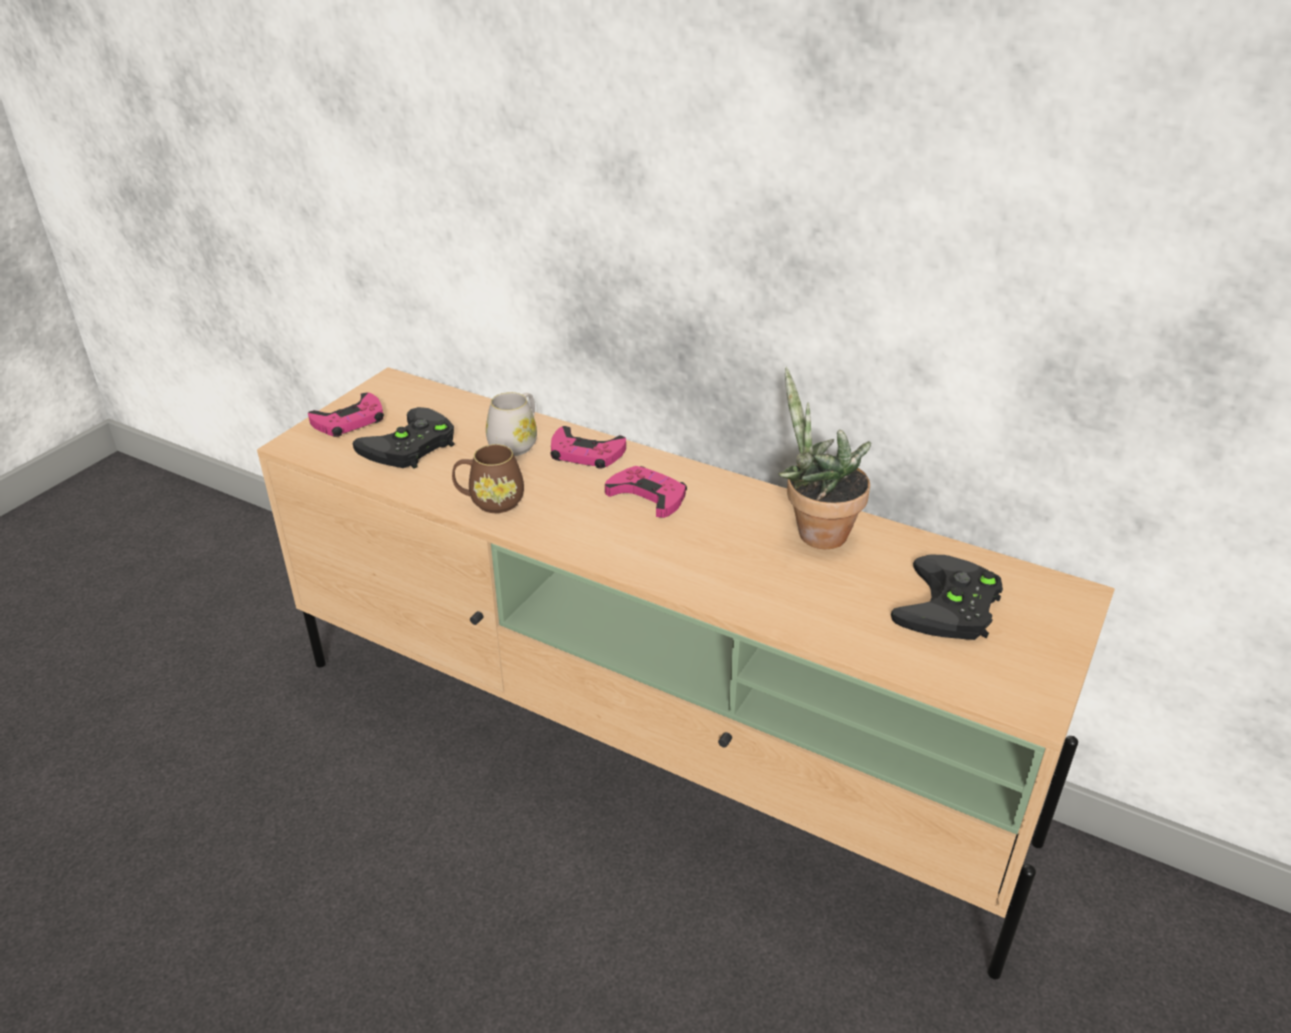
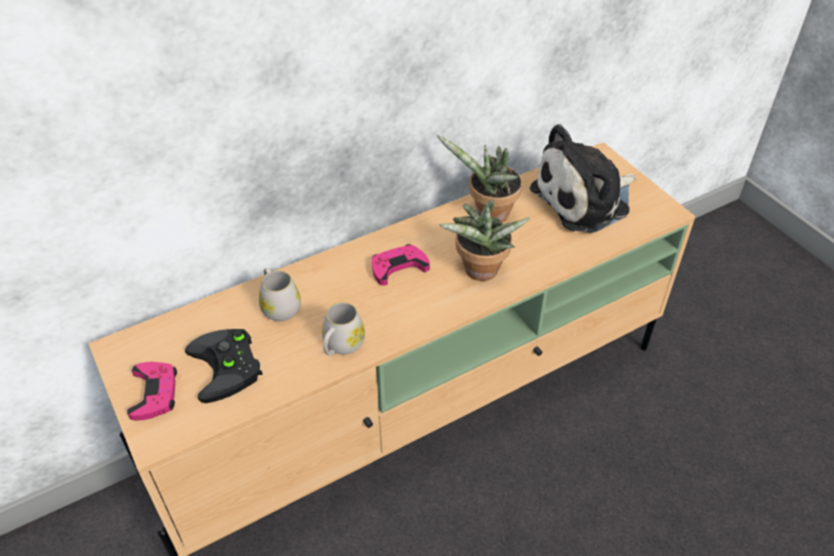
camera: 60 degrees left, 10 degrees up
(490, 501) = (341, 346): brown mug -> white mug
(586, 454) = (325, 276): pink game controller -> none
(698, 560) = (479, 273): none -> potted plant
(951, 608) = (585, 200): black game controller -> plush toy

